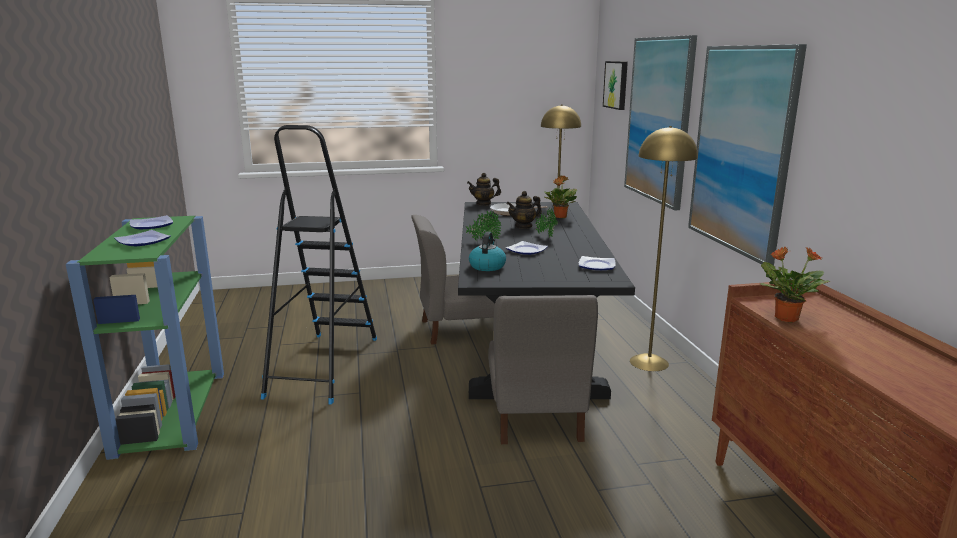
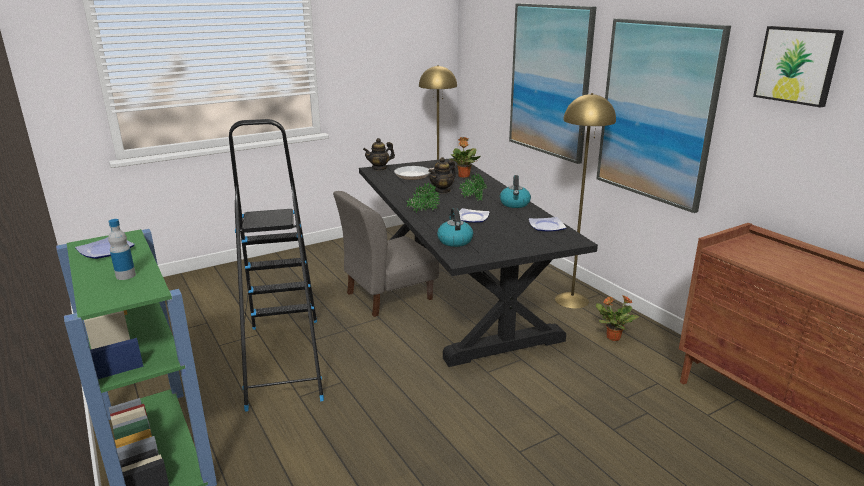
camera: 20 degrees left, 5 degrees up
(143, 242) = (125, 275): plate -> bottle
(536, 418) = (519, 373): grey chair -> none
(585, 244) = (515, 204): none -> kettle
(616, 85) = (489, 45): picture -> picture (797, 65)
(785, 318) = (758, 262): potted plant -> potted plant (612, 337)

